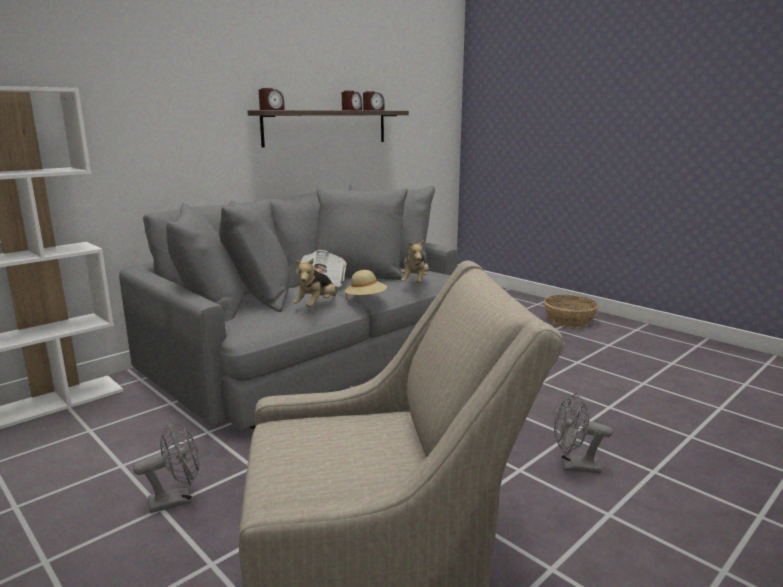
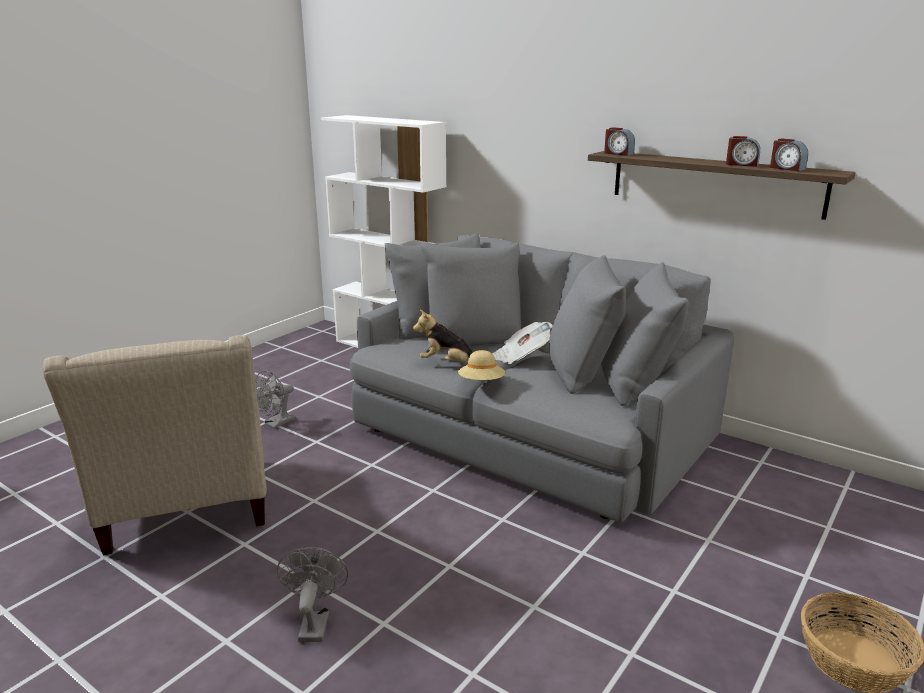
camera: 80 degrees right, 5 degrees up
(177, 500) = (276, 424): grey fan -> grey fan turned 75 degrees clockwise
(415, 283) = (560, 403): plush toy -> none

